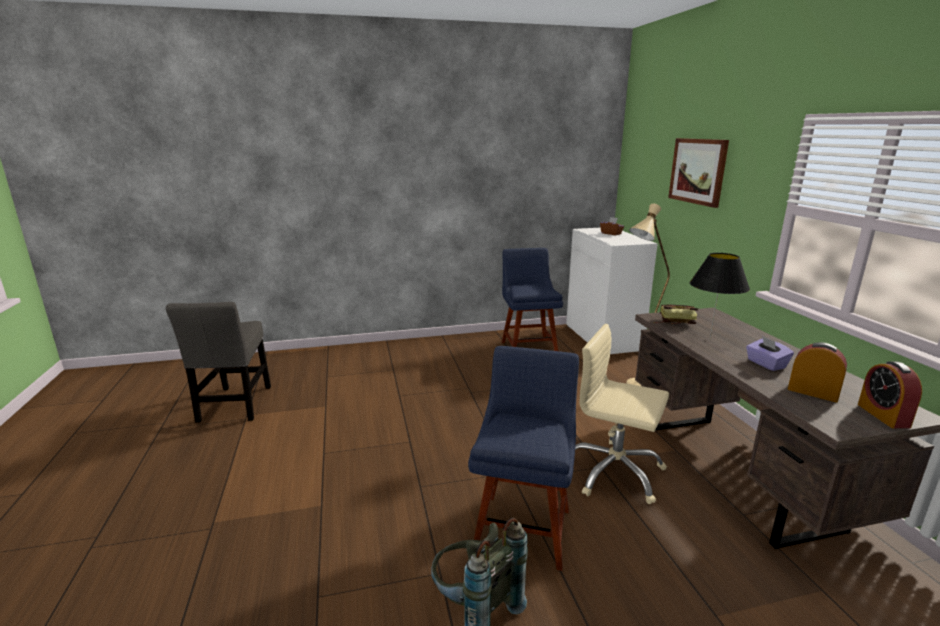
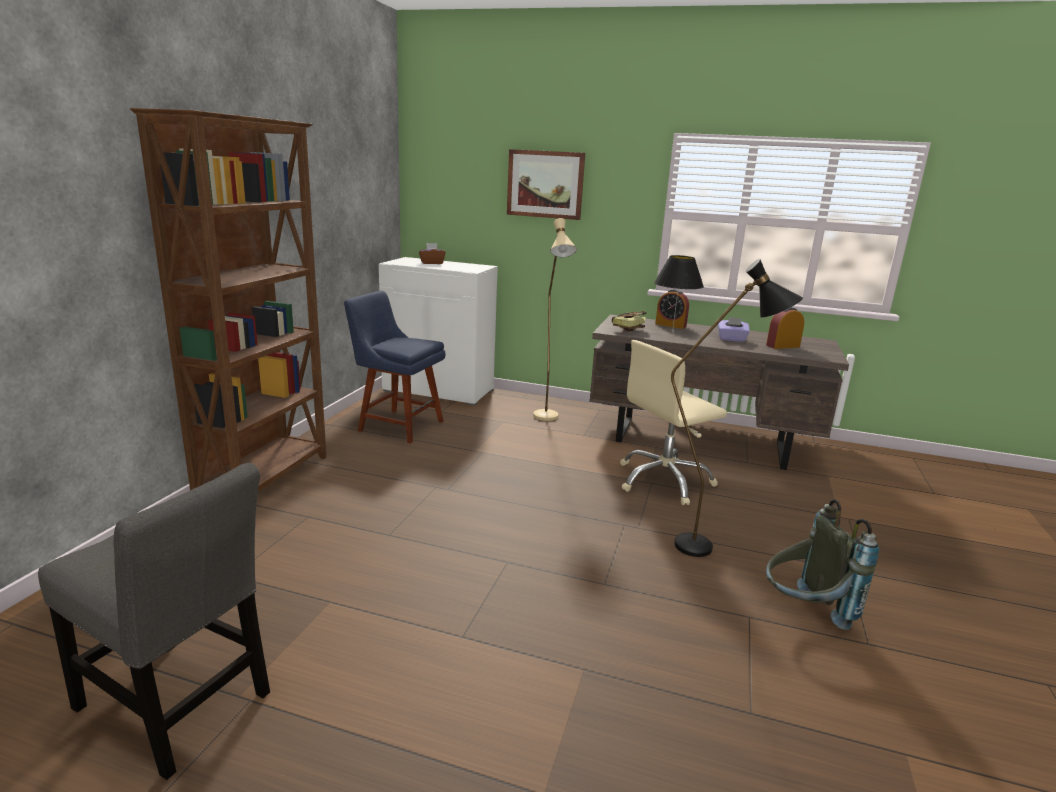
camera: 60 degrees left, 0 degrees up
(417, 345) = (266, 478): none -> brown bookcase
(523, 525) = (708, 549): blue chair -> black floor lamp
(883, 415) = (821, 346): alarm clock -> alarm clock (670, 325)

